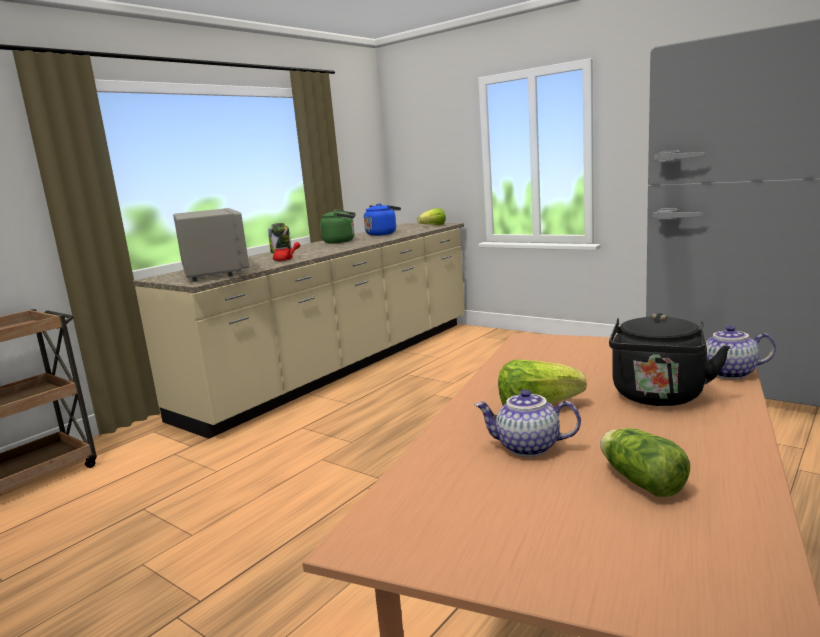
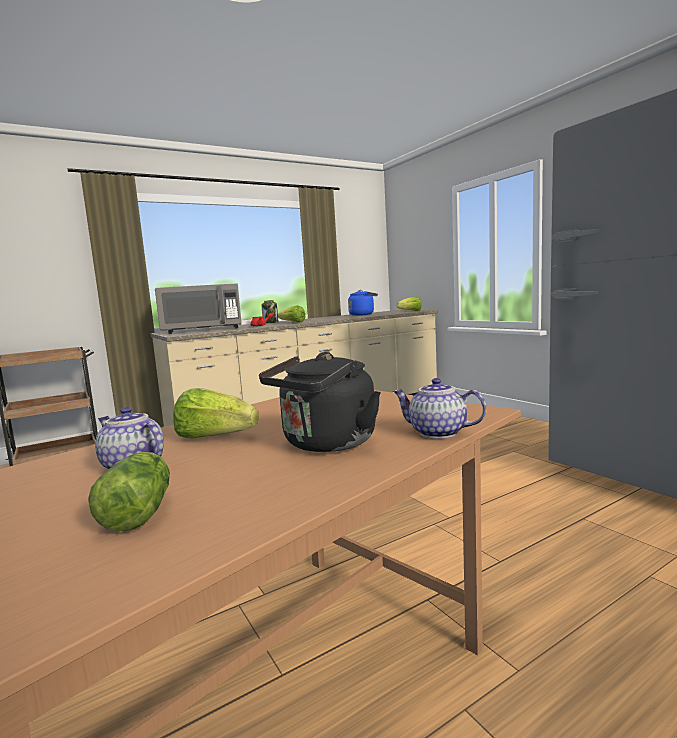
camera: 20 degrees right, 5 degrees down
(214, 272) = (202, 330): grey microwave -> grey microwave turned 75 degrees clockwise
(319, 251) = (293, 322): none -> lettuce
(341, 241) = (324, 318): green kettle -> none

